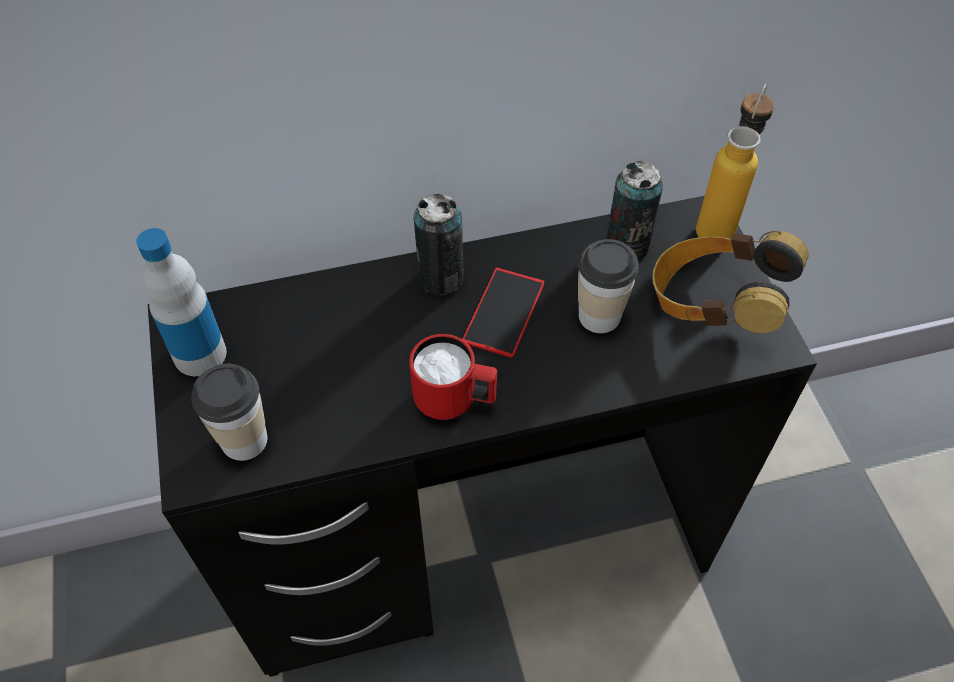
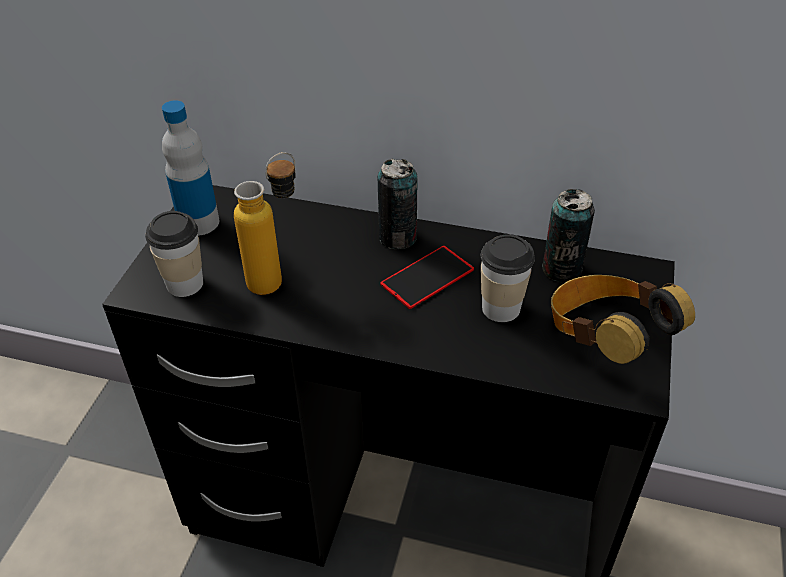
camera: 30 degrees right, 10 degrees down
(454, 402) = (344, 320): red mug -> none
(719, 223) = (656, 282): bottle -> bottle (277, 278)

